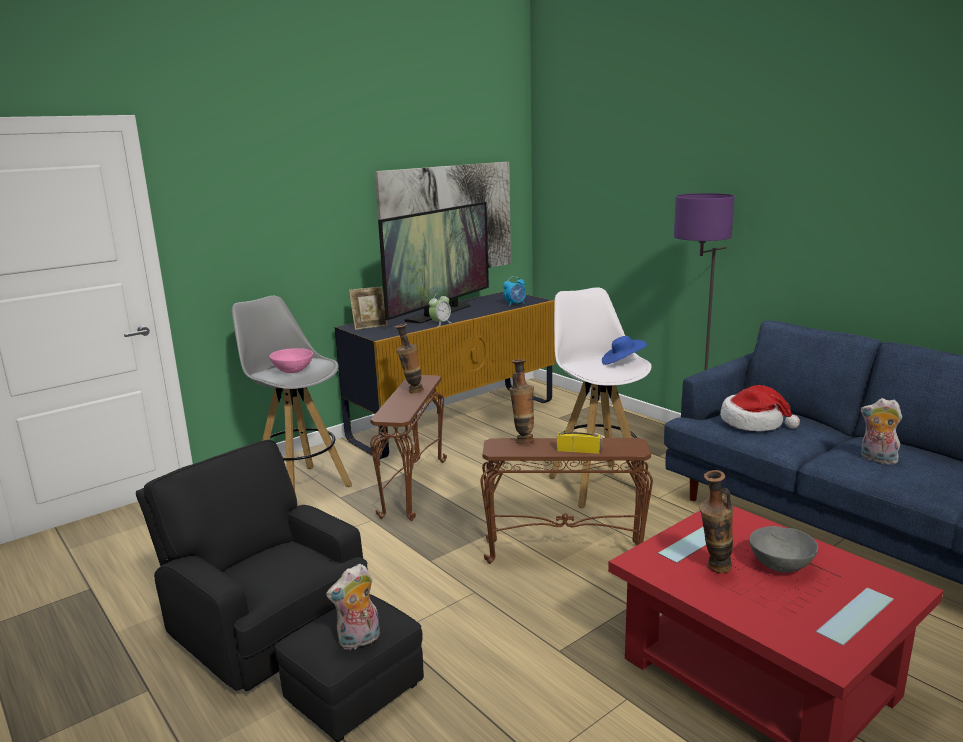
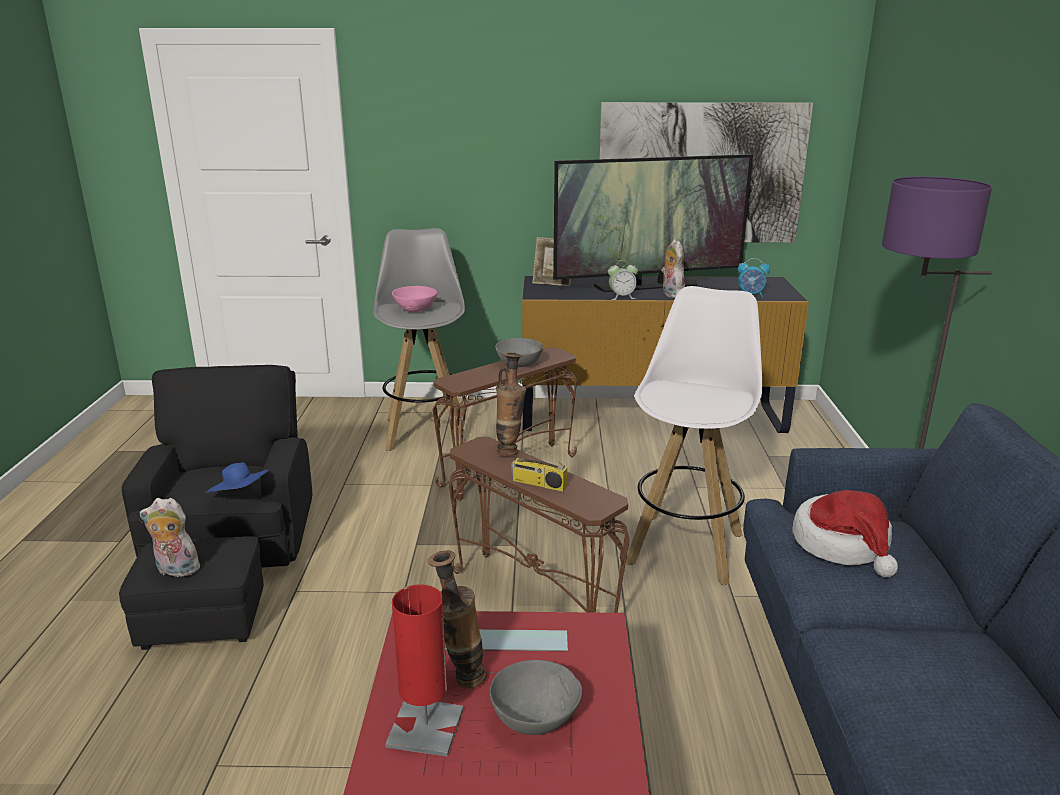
camera: 40 degrees right, 5 degrees up
(411, 391) = (519, 364): vase -> grey bowl
(579, 450) = (538, 484): radio -> radio turned 150 degrees clockwise
(622, 362) = (723, 400): blue hat -> blue hat (240, 496)
(747, 600) = (425, 728): none -> red table lamp
(877, 459) = (919, 675): plush toy -> plush toy (671, 294)

